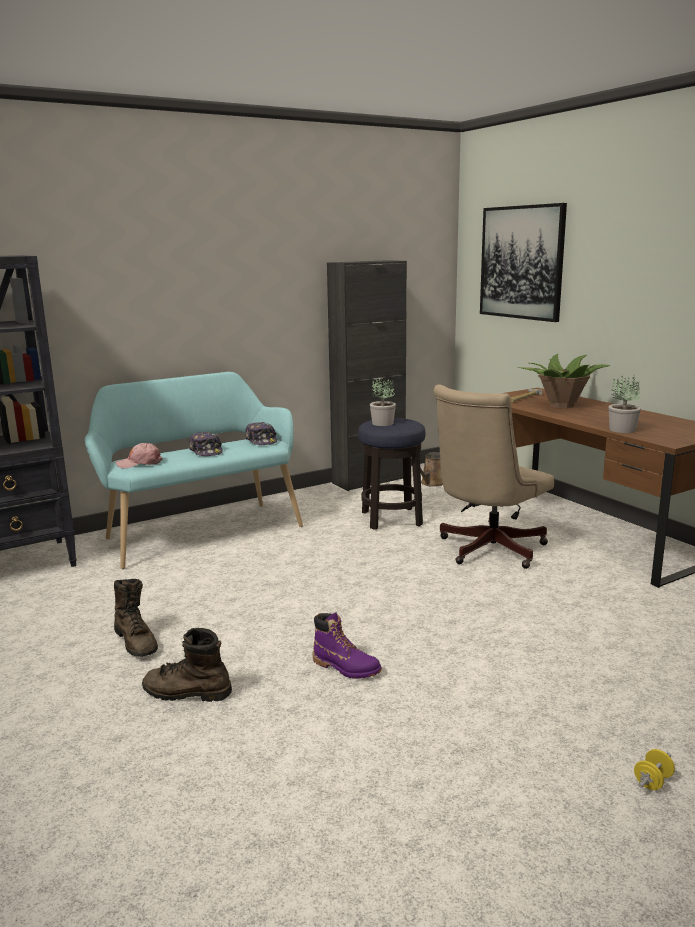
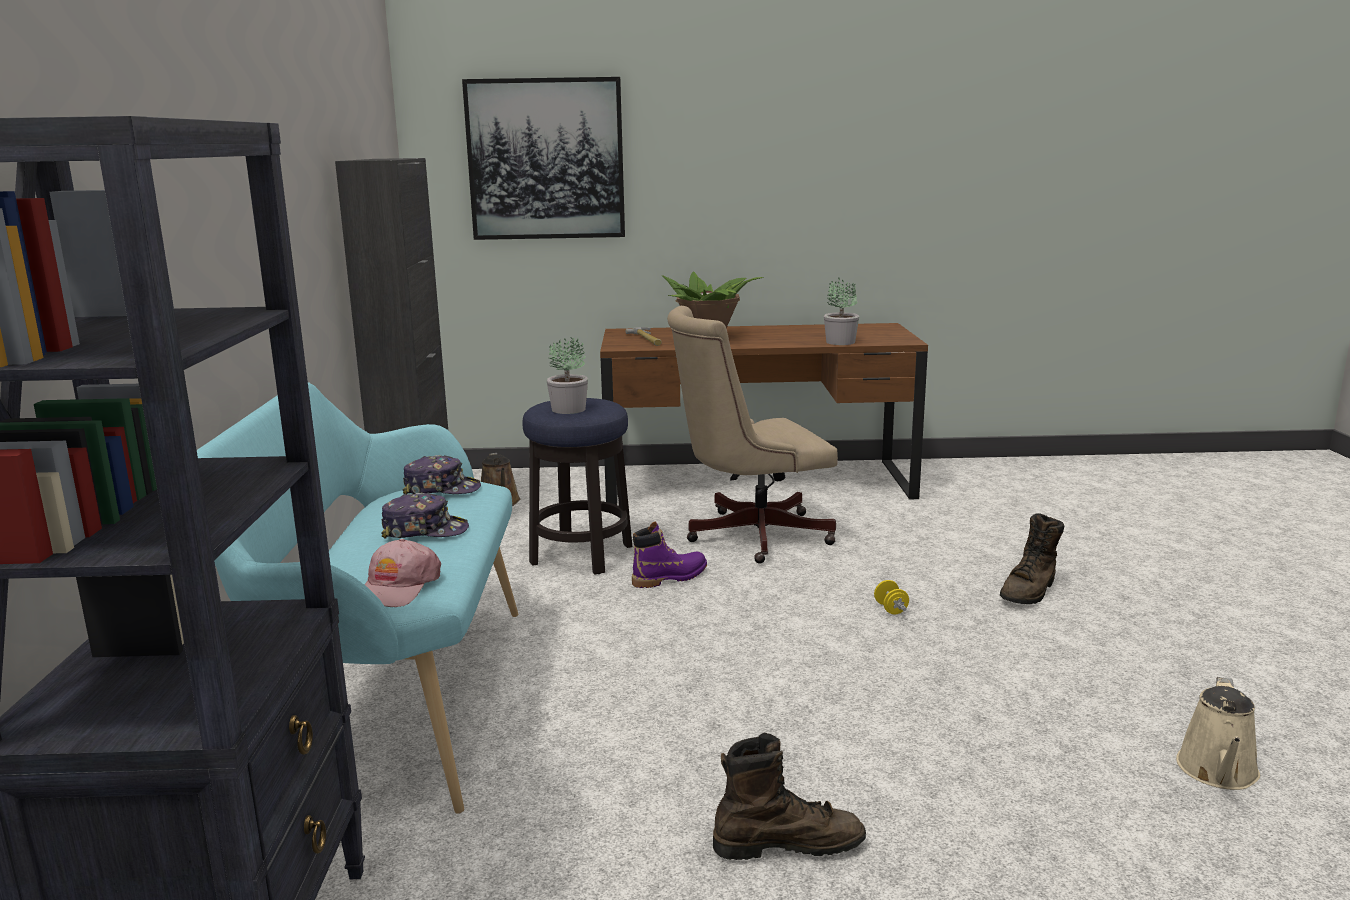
camera: 60 degrees left, 0 degrees up
(186, 693) = (985, 823): brown boot -> brown boot (1030, 591)
(306, 776) = (1218, 772): none -> beige watering can
(346, 667) = (982, 689): purple boot -> purple boot (670, 577)
(486, 550) = (749, 535): beige office chair -> beige office chair turned 90 degrees clockwise
(652, 781) = (1251, 608): yellow dumbbell -> yellow dumbbell (890, 609)

